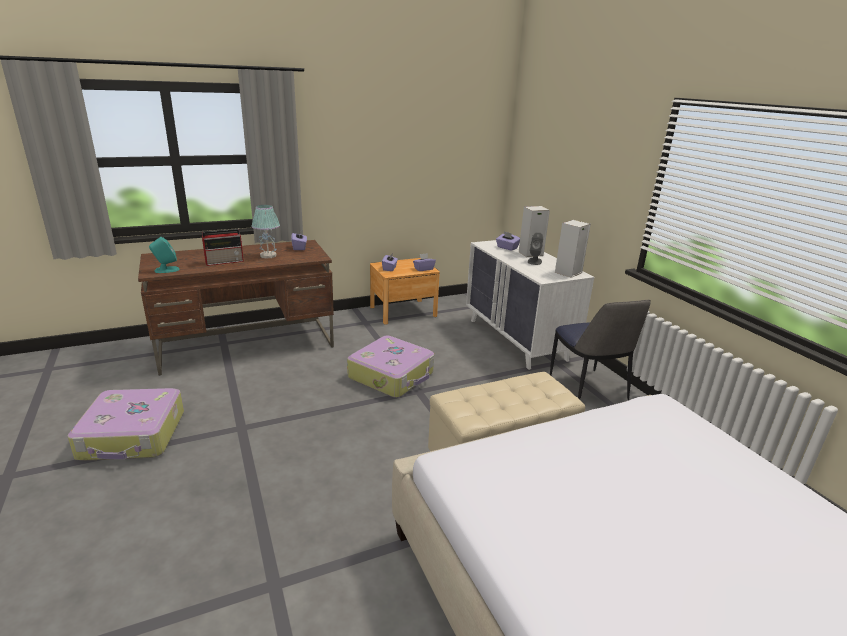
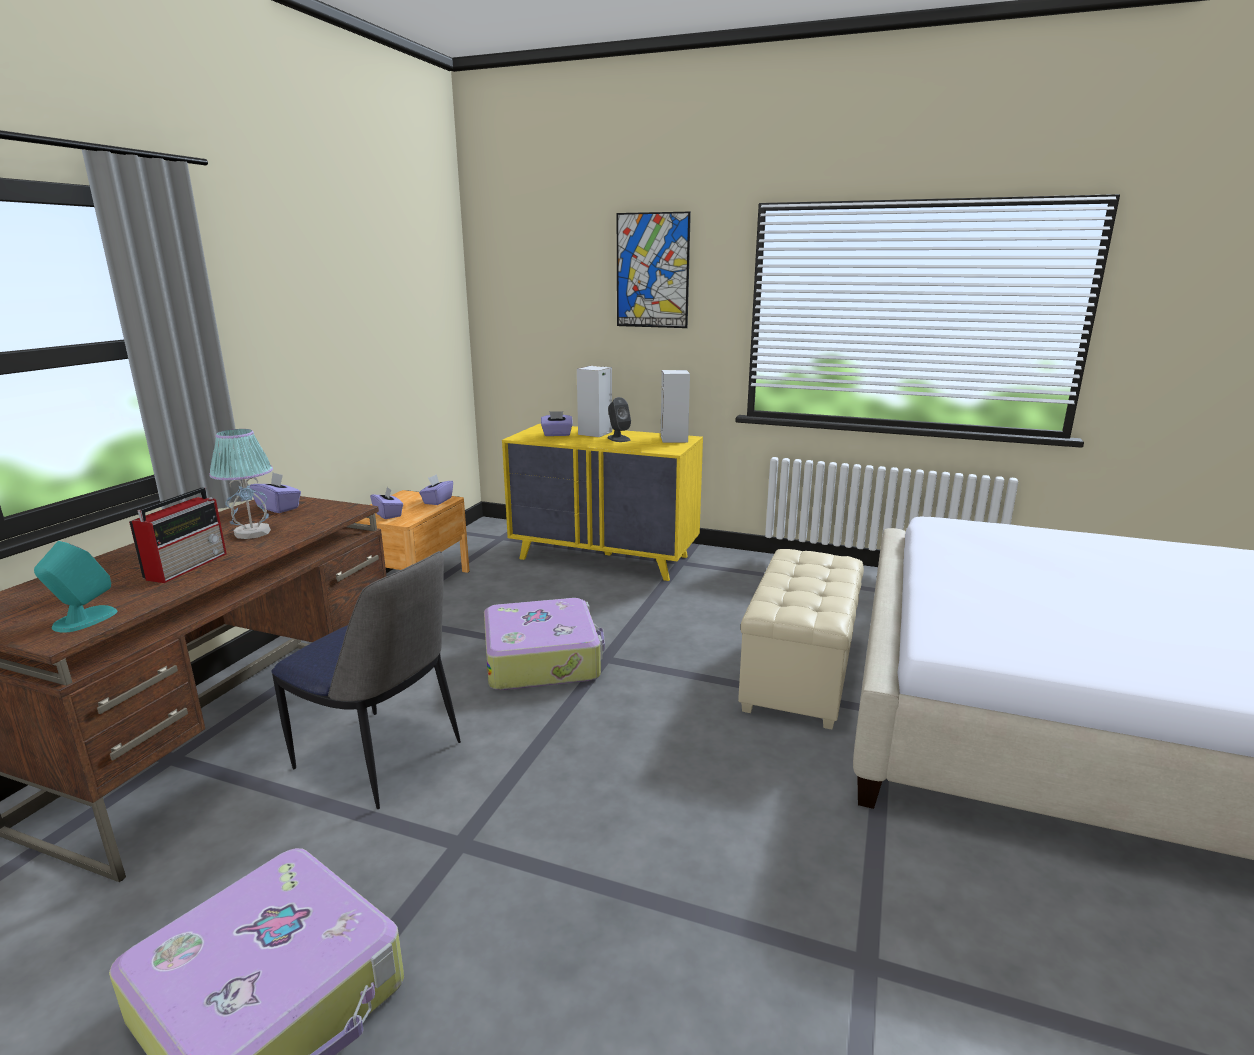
camera: 45 degrees left, 5 degrees down
(517, 340) = (605, 557): white dresser -> yellow dresser
(588, 389) = (747, 573): chair -> chair (381, 758)
(600, 143) = (652, 271): none -> picture

